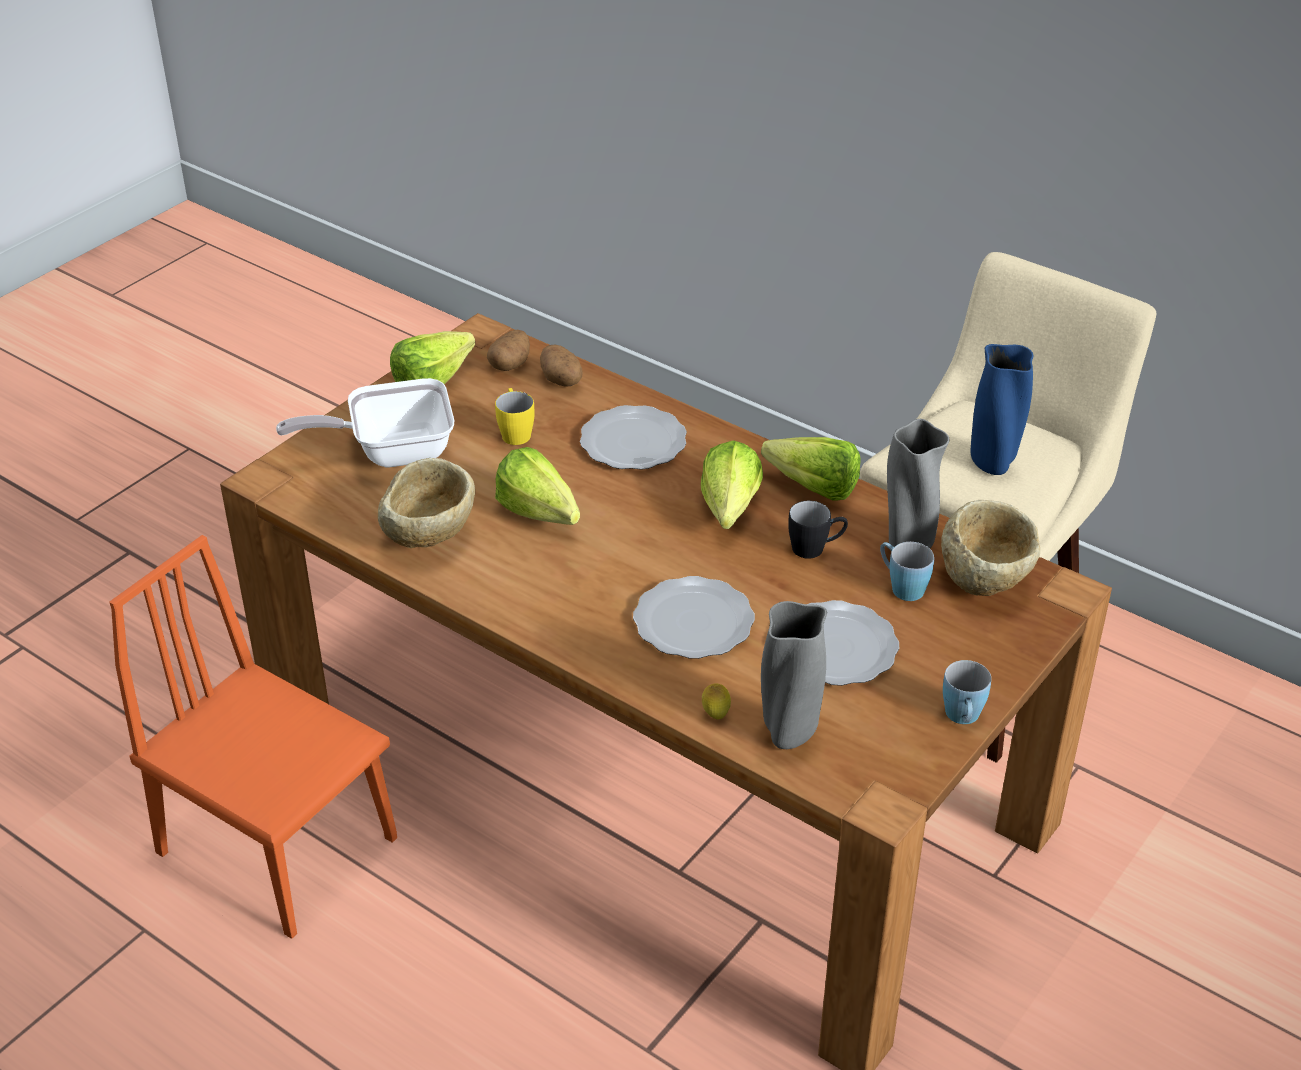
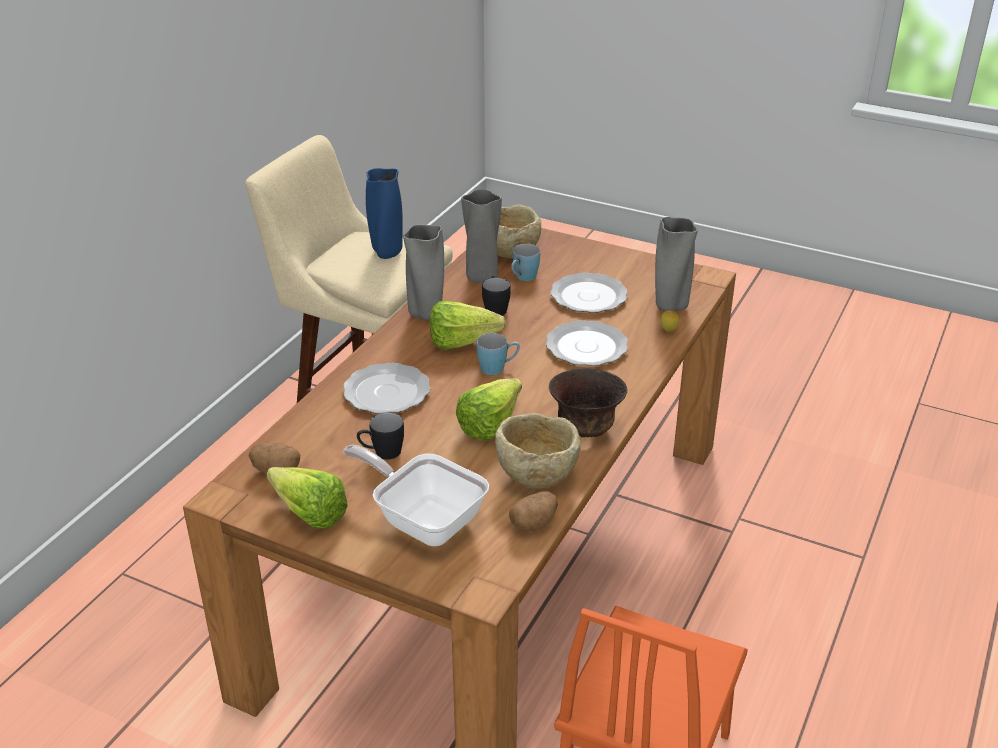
camera: 100 degrees left, 5 degrees down
(391, 452) = (423, 520): frying pan -> frying pan turned 150 degrees clockwise
(503, 589) = (585, 429): none -> brown bowl
(515, 432) = (381, 453): yellow mug -> black mug
(562, 381) = (302, 438): potato -> potato (534, 523)
(807, 485) = (426, 315): lettuce -> grey vase
(963, 718) = (630, 257): blue mug -> blue mug (498, 368)

